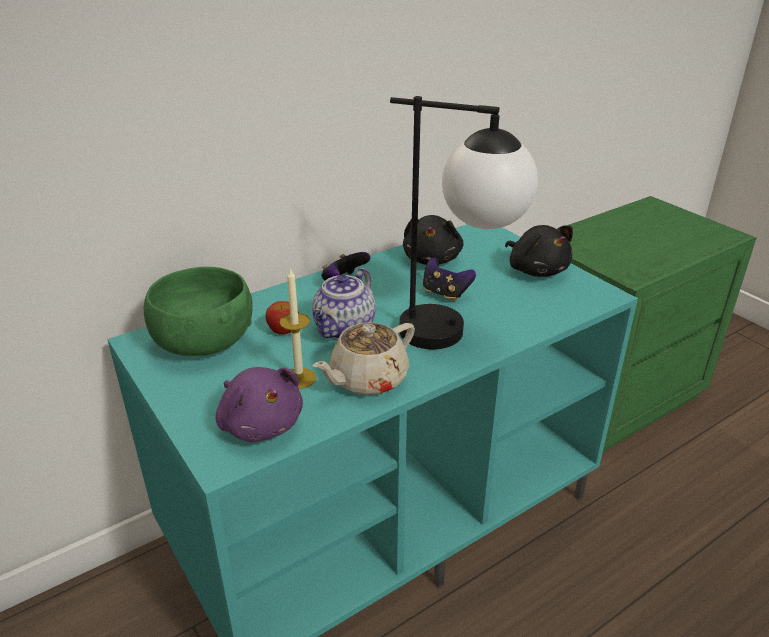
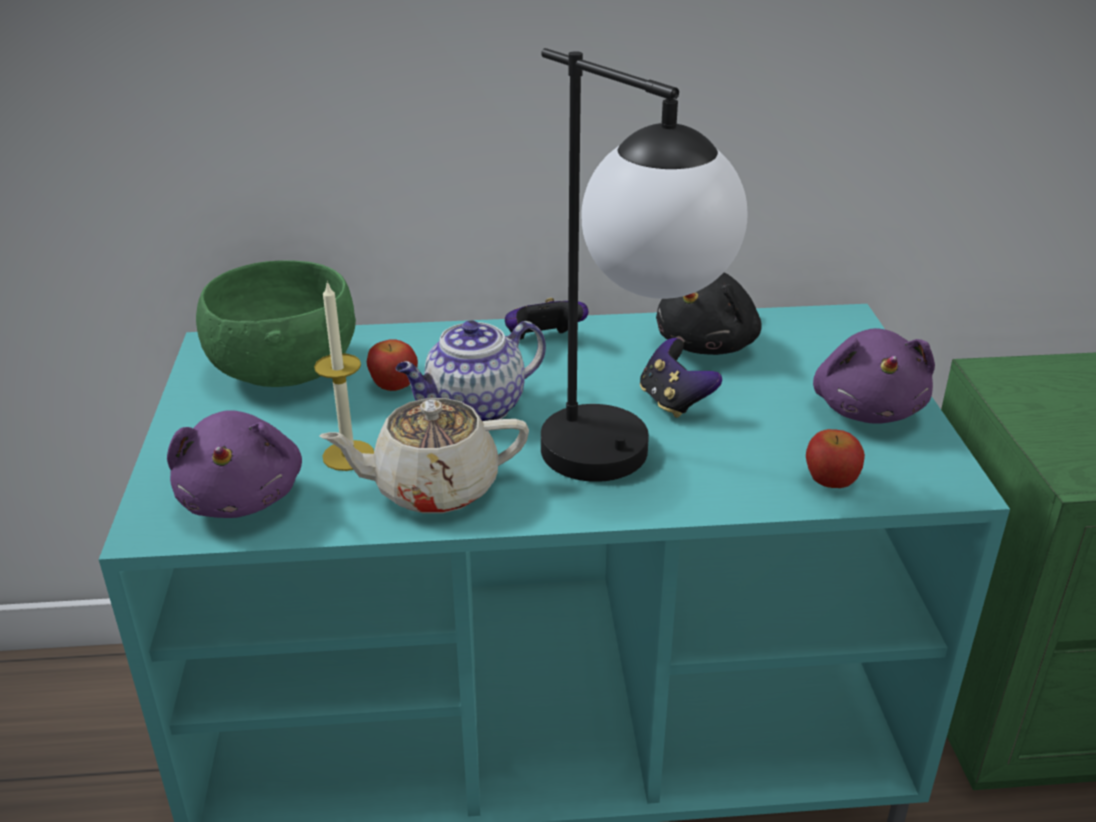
camera: 30 degrees right, 0 degrees up
(536, 270) = (867, 408): black plush toy -> purple plush toy
(555, 310) = (830, 481): none -> apple

